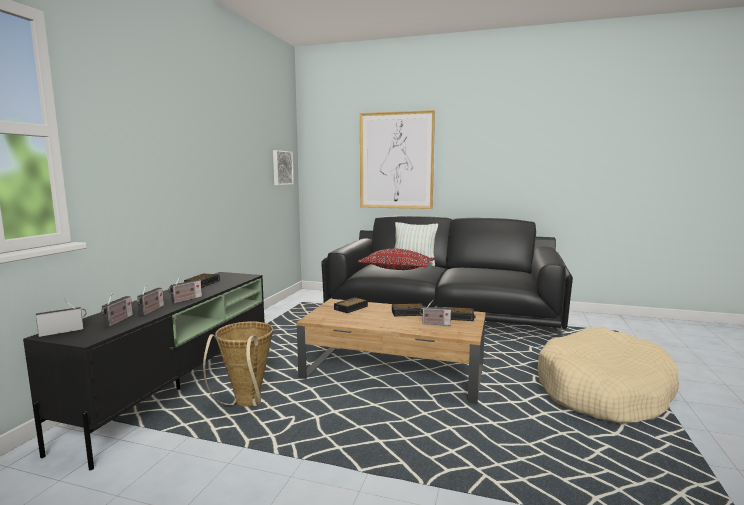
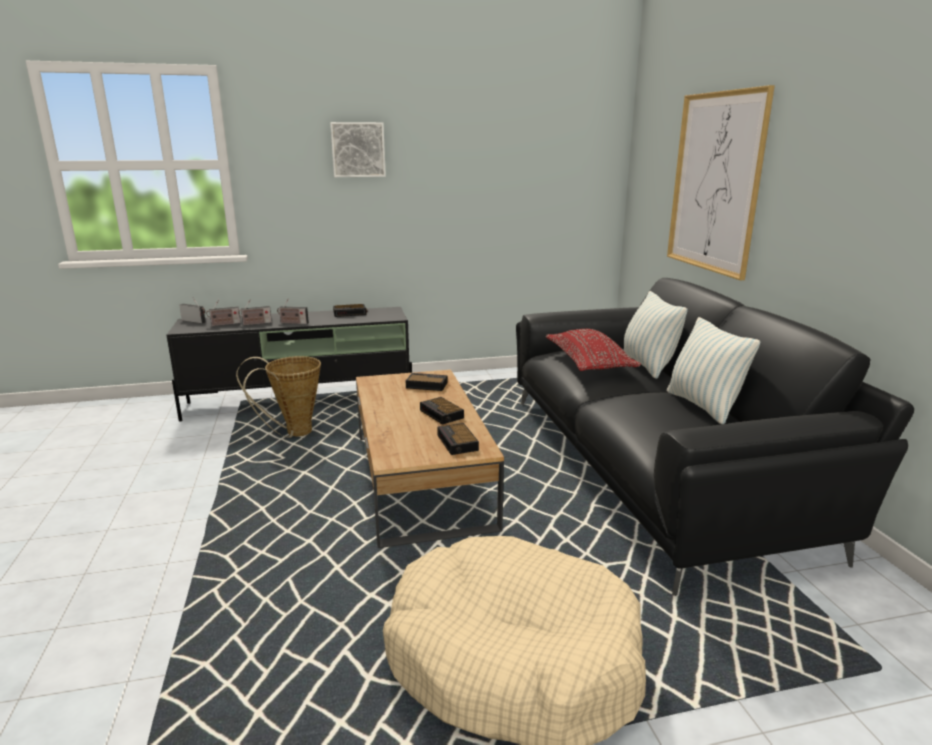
camera: 60 degrees right, 10 degrees up
(281, 168) = (576, 185): picture -> picture (358, 149)
(435, 324) = (413, 435): radio -> none
(478, 268) = (703, 406): none -> pillow

